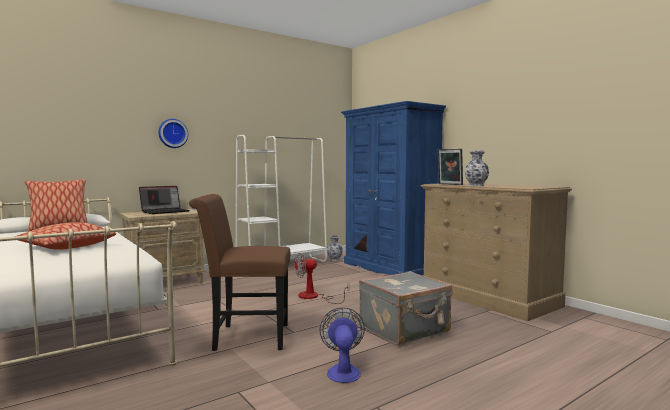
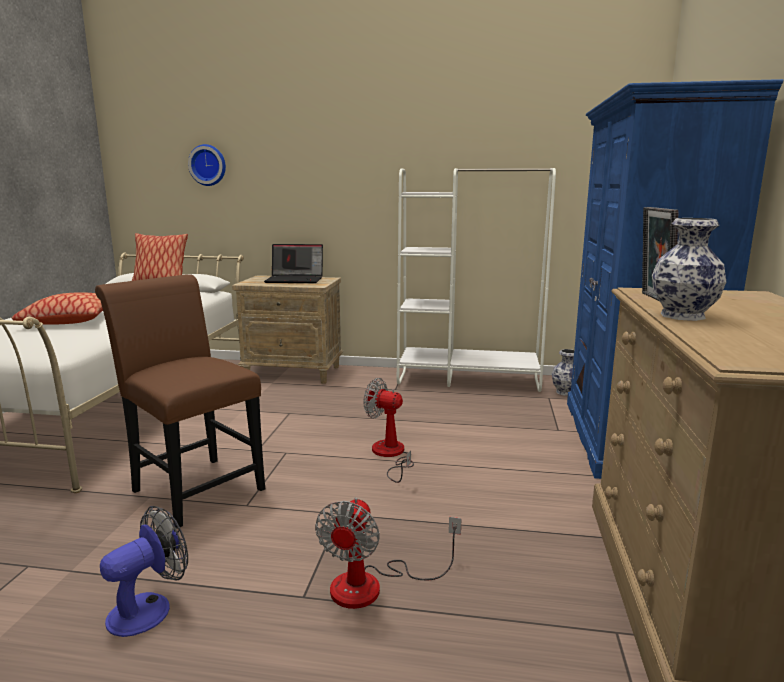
camera: 45 degrees right, 10 degrees up
(172, 133) = (320, 169): wall clock -> wall clock (208, 165)
(405, 330) = (373, 585): grey suitcase -> fan

